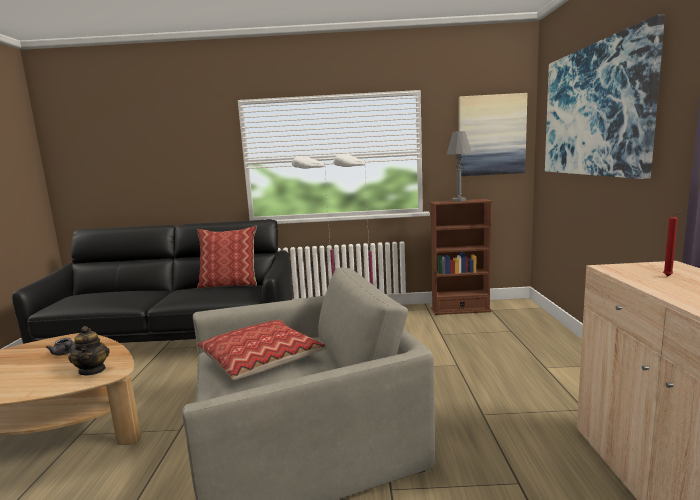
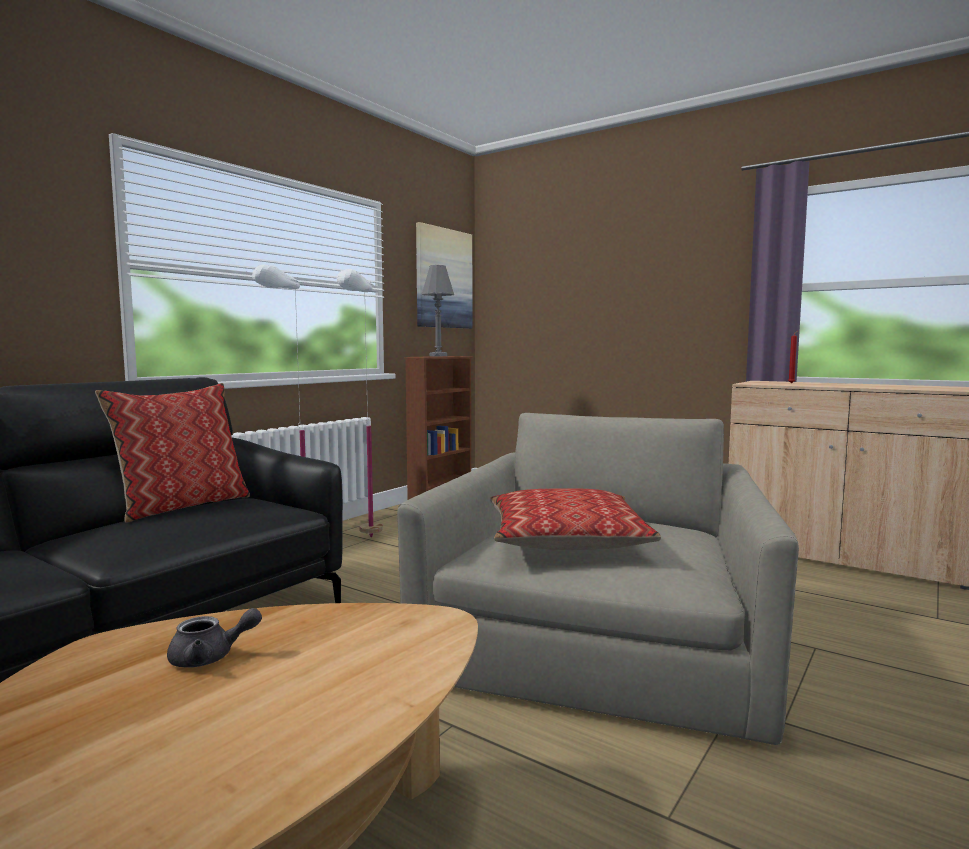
camera: 55 degrees left, 5 degrees down
(92, 370) = (389, 636): teapot -> none
(594, 111) = (591, 260): picture -> none

